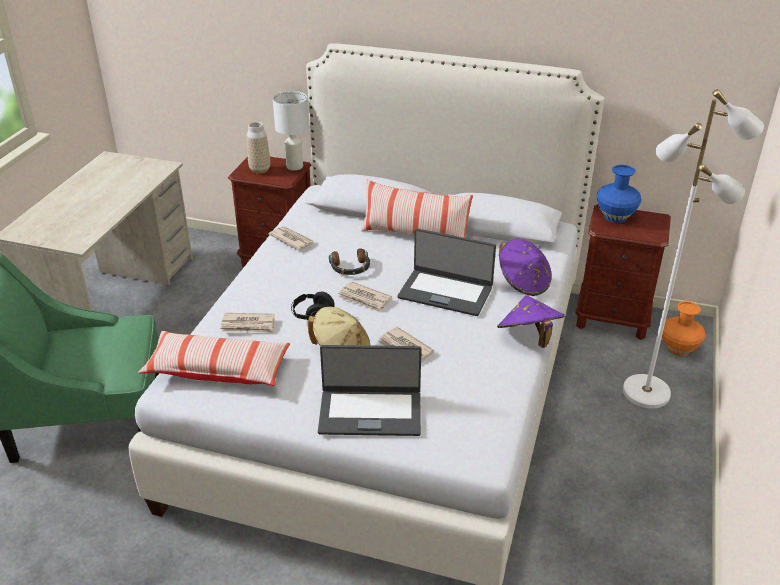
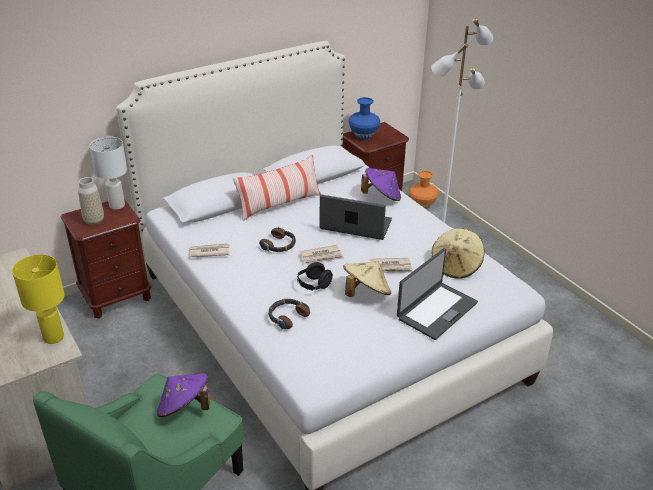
camera: 50 degrees left, 0 degrees up
(90, 231) = (53, 337): none -> yellow table lamp
(218, 370) = (319, 352): pillow -> none
(248, 325) = (287, 316): newspaper -> headphones
(445, 292) = (355, 225): laptop -> laptop turned 135 degrees counterclockwise
(469, 390) = (456, 266): none -> beige hat
(528, 338) = (434, 222): purple hat -> purple hat (184, 408)

